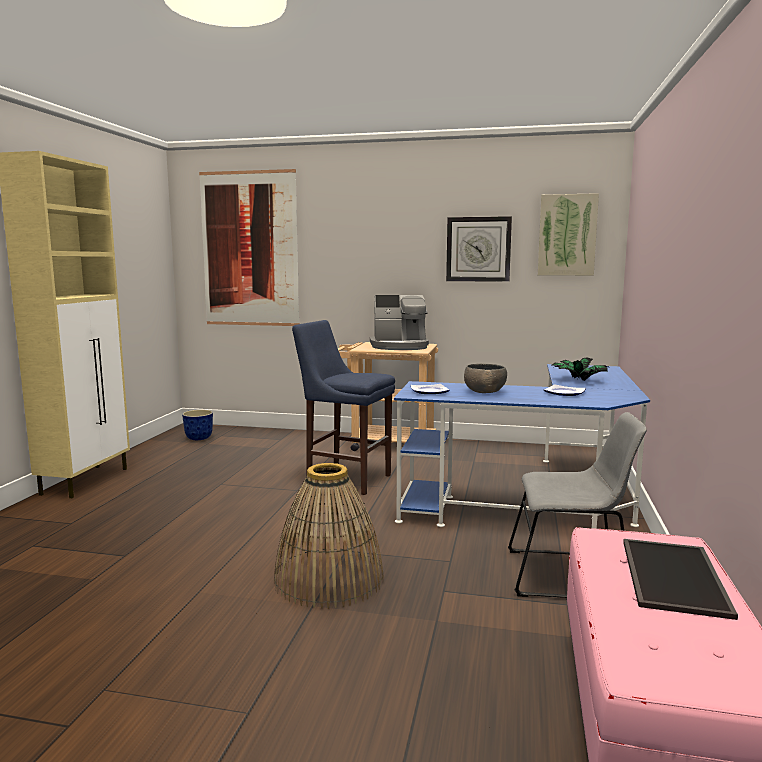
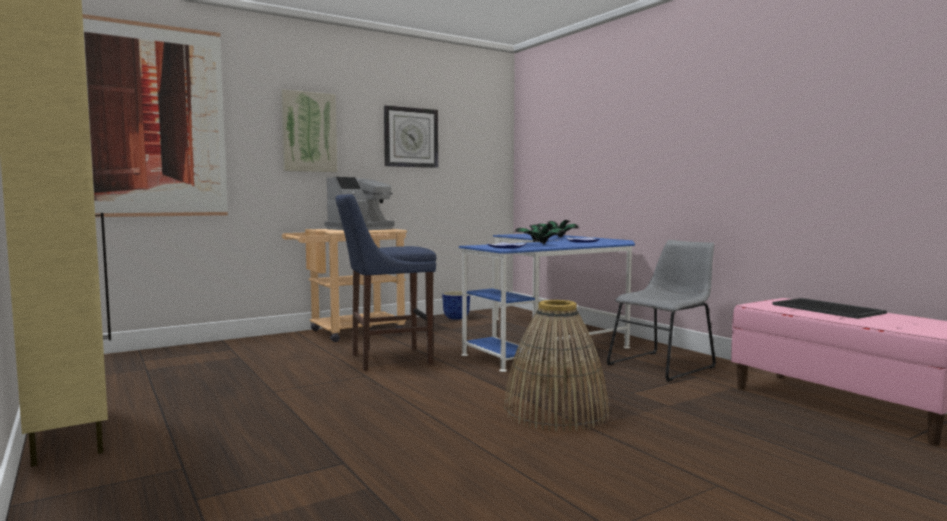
camera: 45 degrees left, 5 degrees down
(199, 438) = (119, 368): planter -> planter (456, 318)
(484, 392) = (539, 245): grey bowl -> potted plant
(567, 235) = (476, 130): picture -> picture (309, 132)

